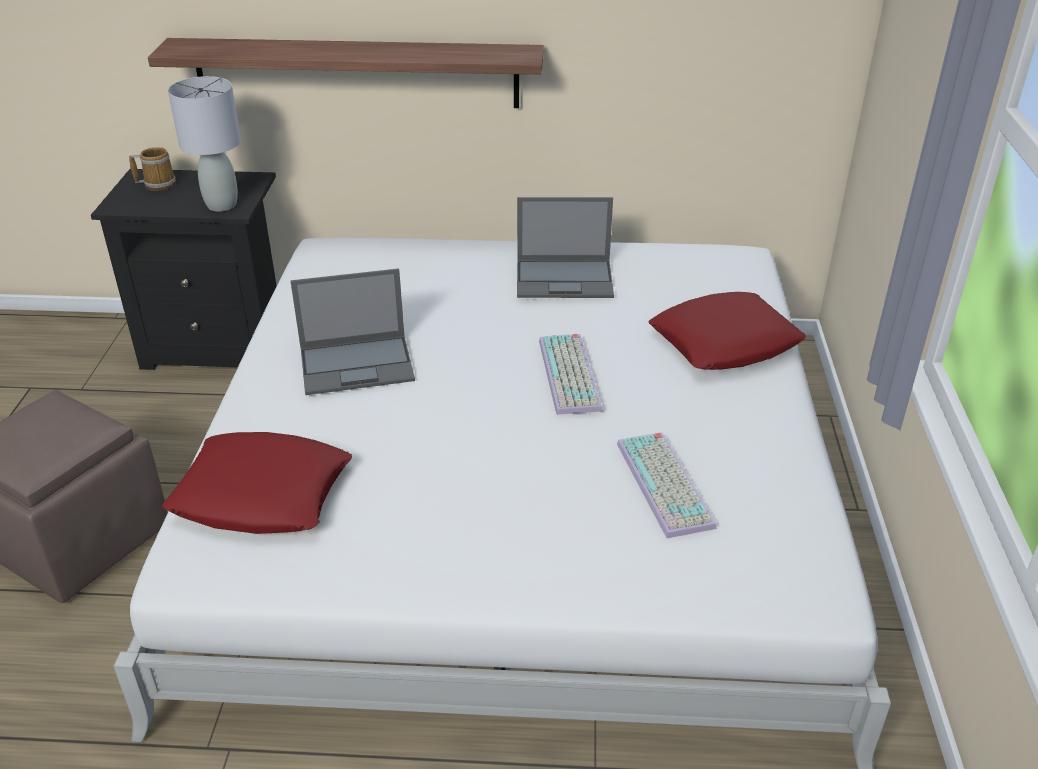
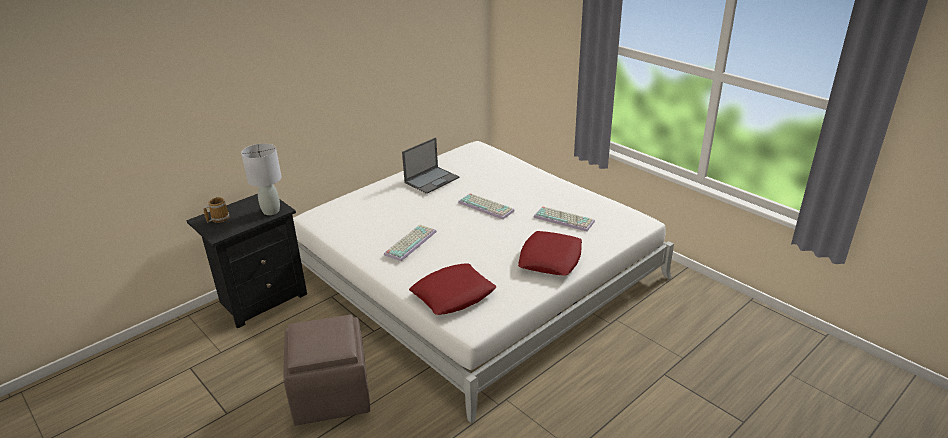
camera: 45 degrees left, 5 degrees down
(356, 73) = (300, 122): shelf -> none
(358, 364) = (410, 242): laptop -> keyboard
(725, 342) = (514, 174): red pillow -> red pillow (550, 259)

